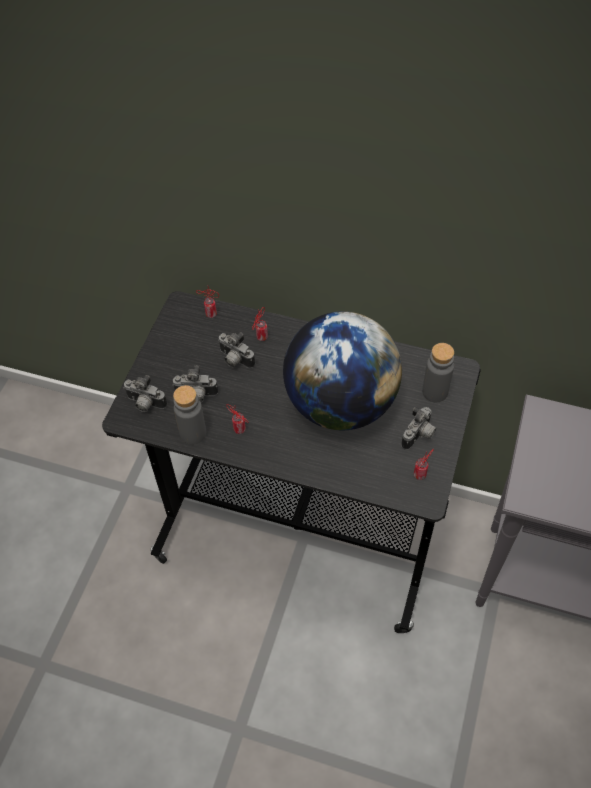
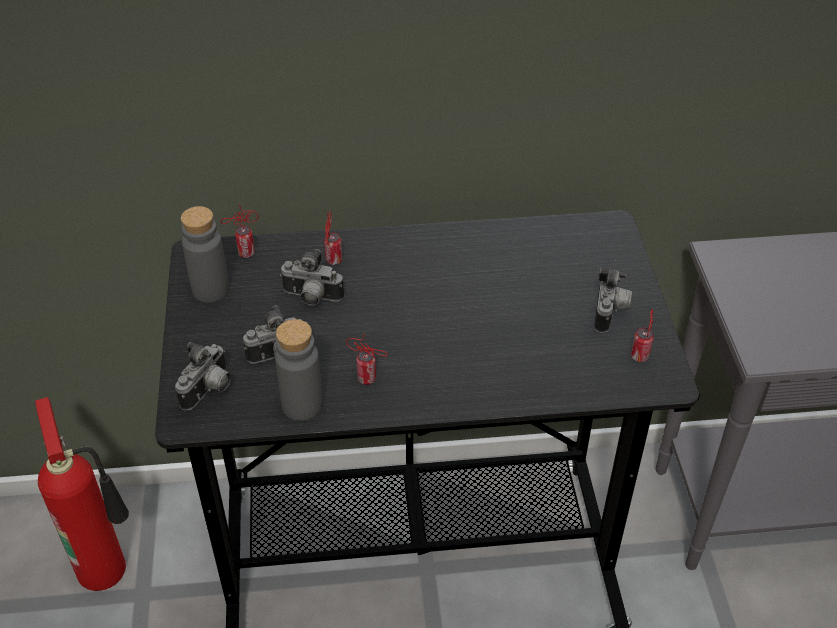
camera: 25 degrees left, 10 degrees down
(113, 461) = (106, 565): none -> fire extinguisher
(145, 404) = (209, 390): camera -> camera turned 60 degrees counterclockwise
(340, 404) = (486, 307): globe -> none
(435, 392) = (597, 258): grey bottle -> grey bottle (210, 289)

